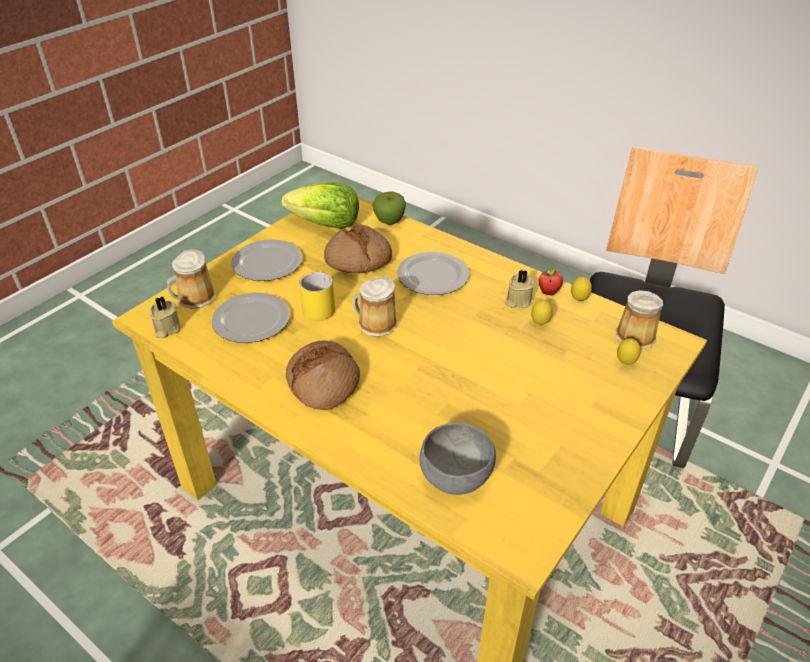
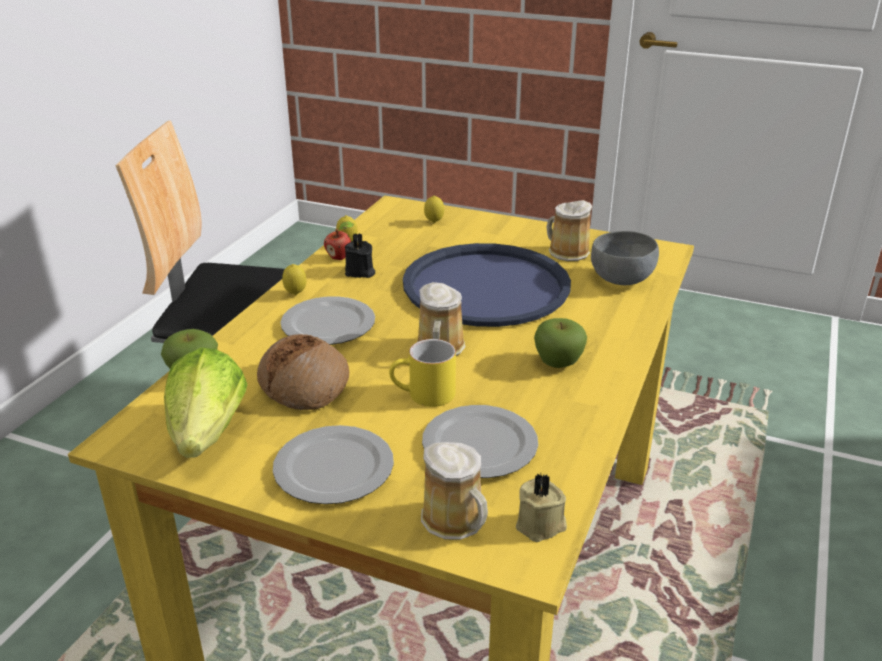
camera: 105 degrees left, 10 degrees down
(324, 382) = (558, 363): bread -> apple
(470, 371) = (486, 286): none -> blue tray
(517, 301) = (360, 272): beige candle -> black candle
(540, 324) = (395, 259): lemon -> lemon (295, 294)
(637, 336) = (392, 218): mug -> mug (566, 252)

